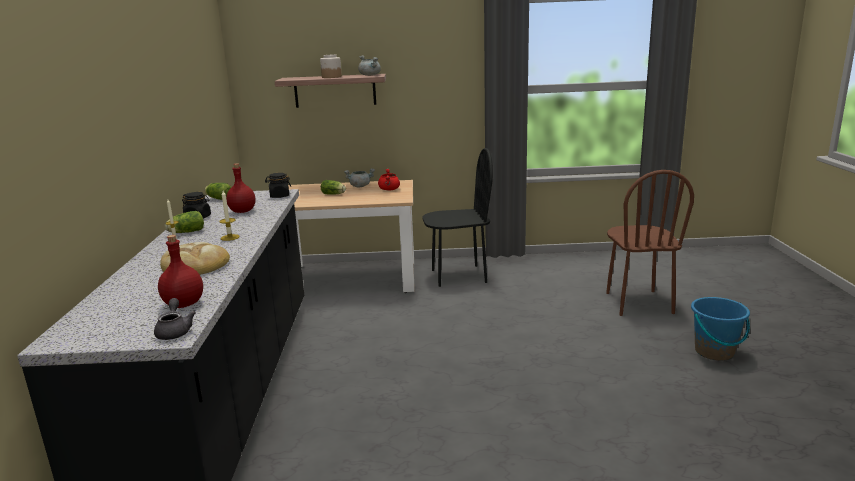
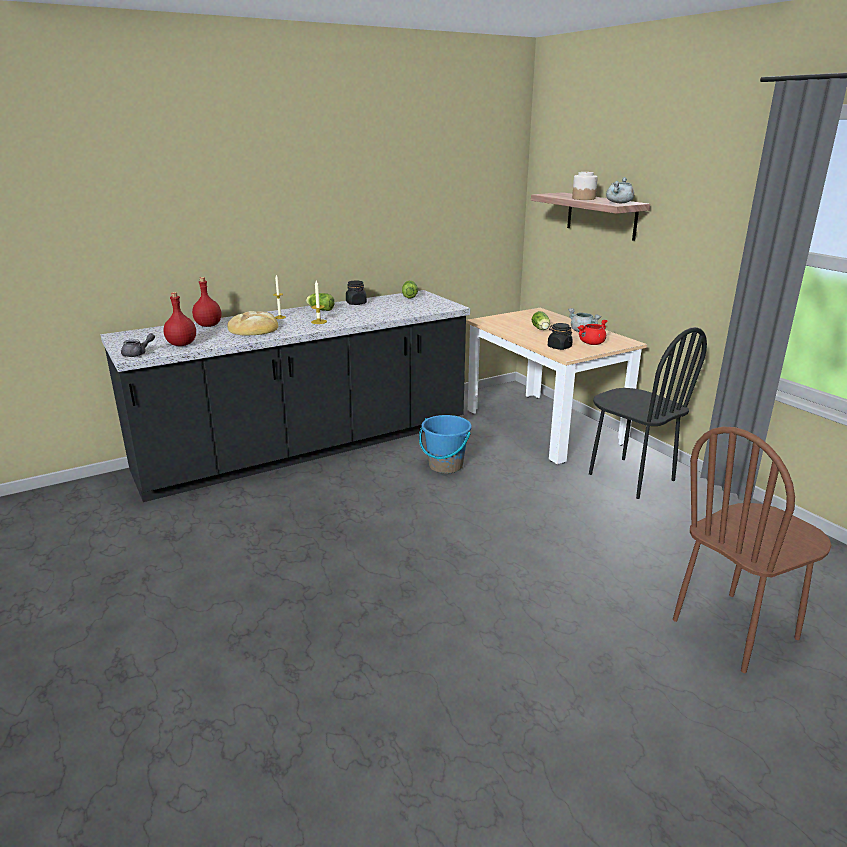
camera: 60 degrees right, 5 degrees up
(243, 211) = (385, 309): red bottle -> red bottle (208, 325)
(279, 196) = (439, 308): black jar -> black jar (559, 347)
(714, 352) = (659, 733): blue bucket -> blue bucket (445, 466)

